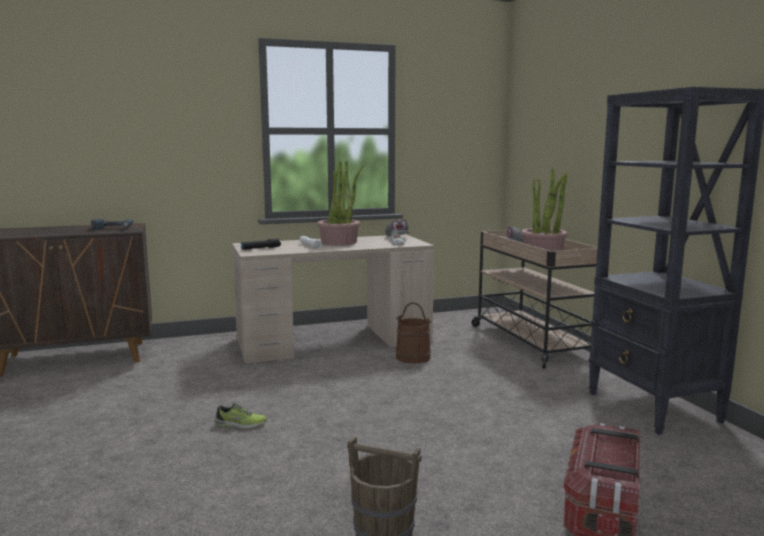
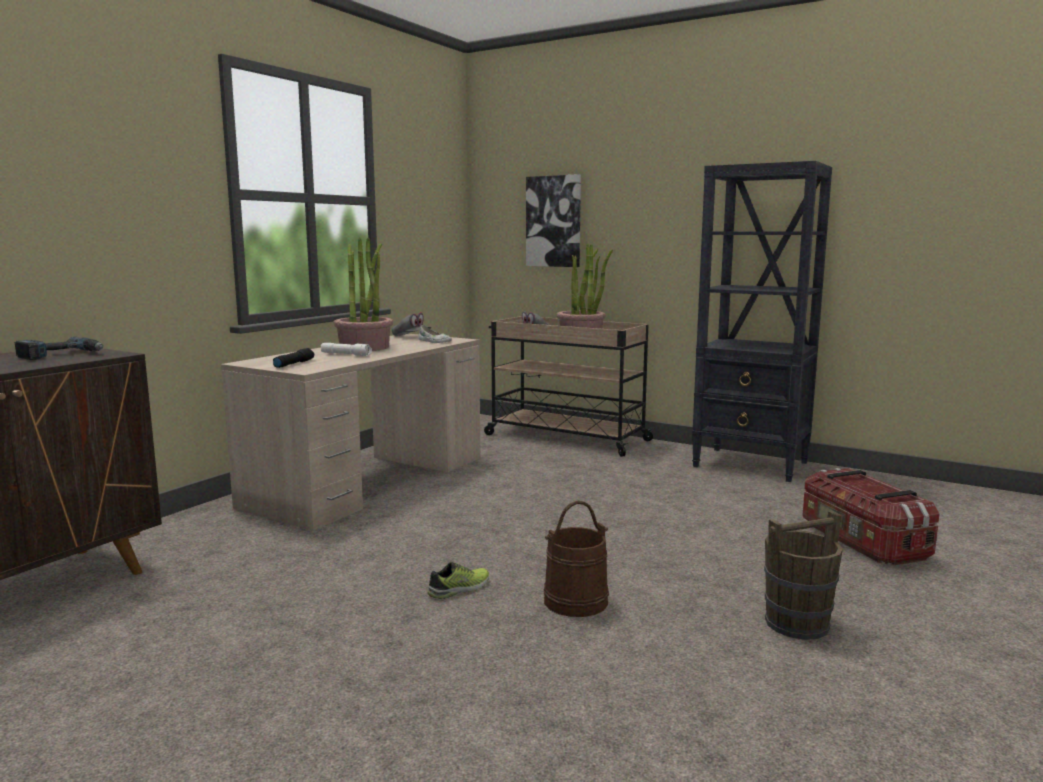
camera: 40 degrees left, 0 degrees up
(413, 357) = (492, 475): brown bucket -> brown bucket (575, 601)
(552, 146) = (554, 221): none -> picture

